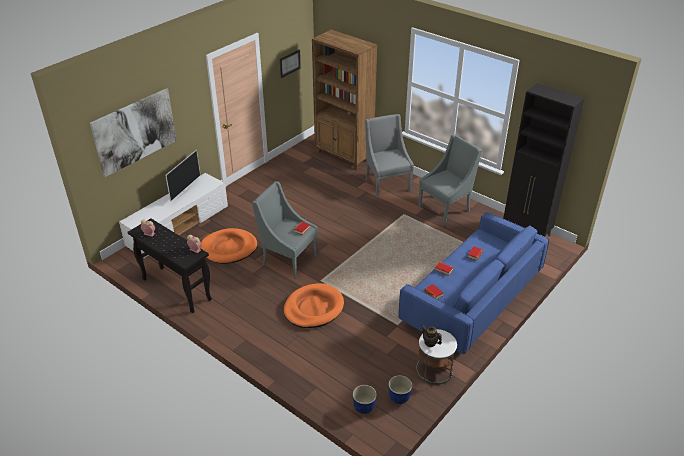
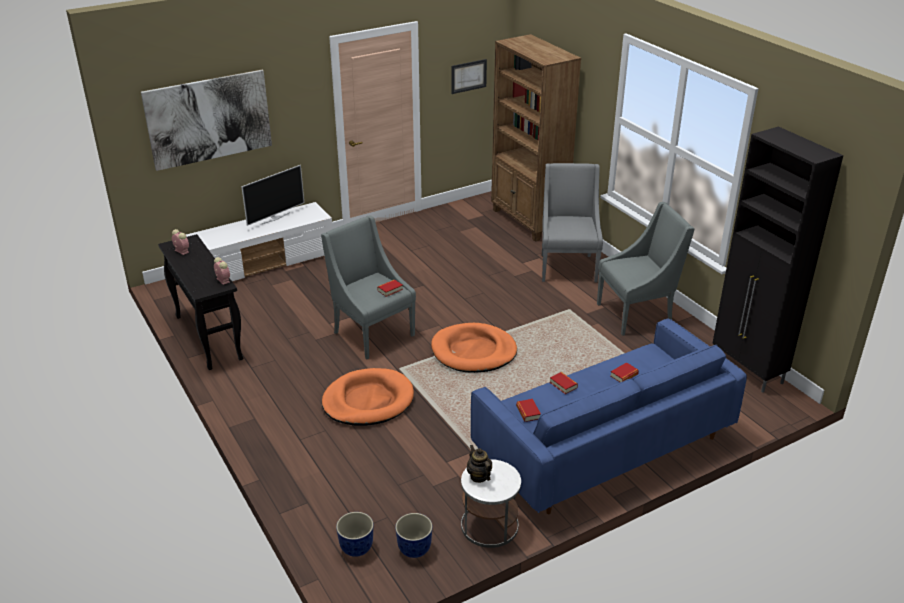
camera: 20 degrees right, 5 degrees down
(229, 248) = (305, 303): orange dog bed -> orange dog bed (473, 351)

